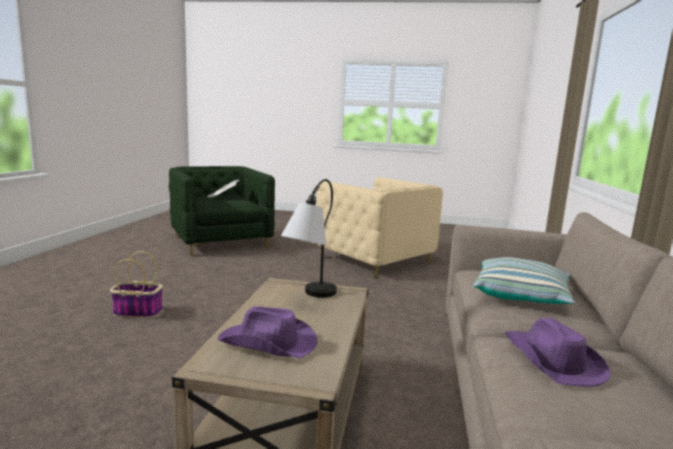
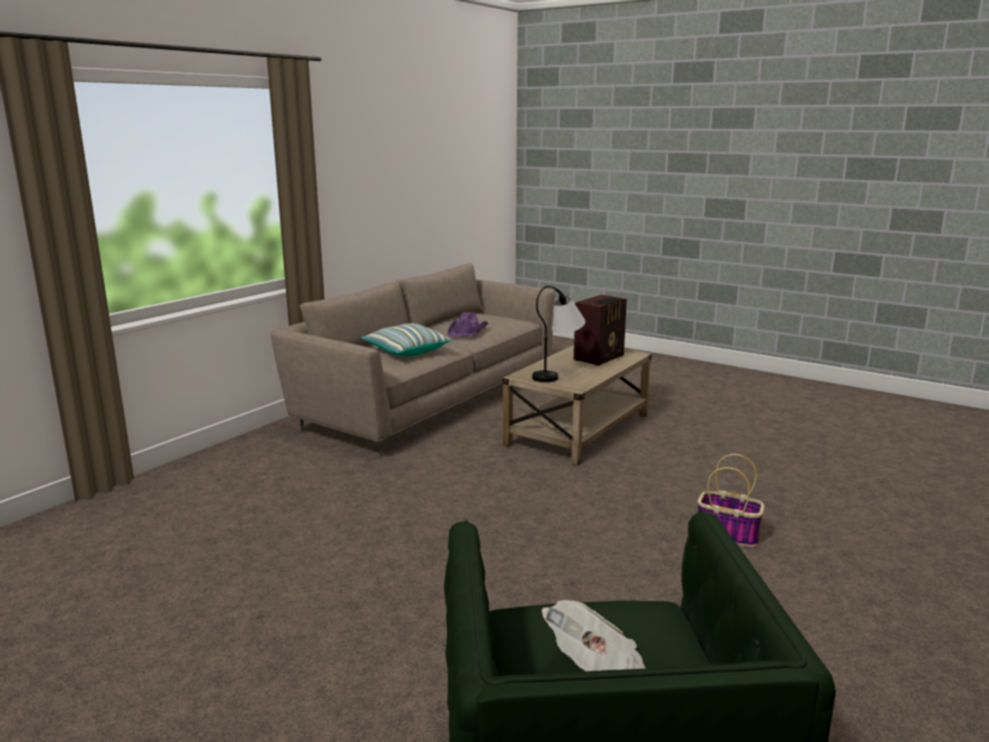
camera: 155 degrees left, 5 degrees up
(269, 343) = (600, 358): purple hat -> radio
(375, 260) = (263, 604): beige armchair -> none

